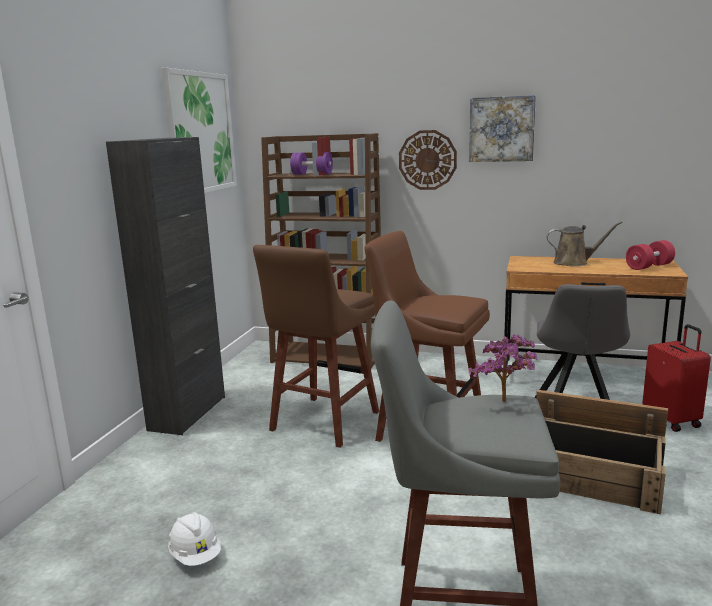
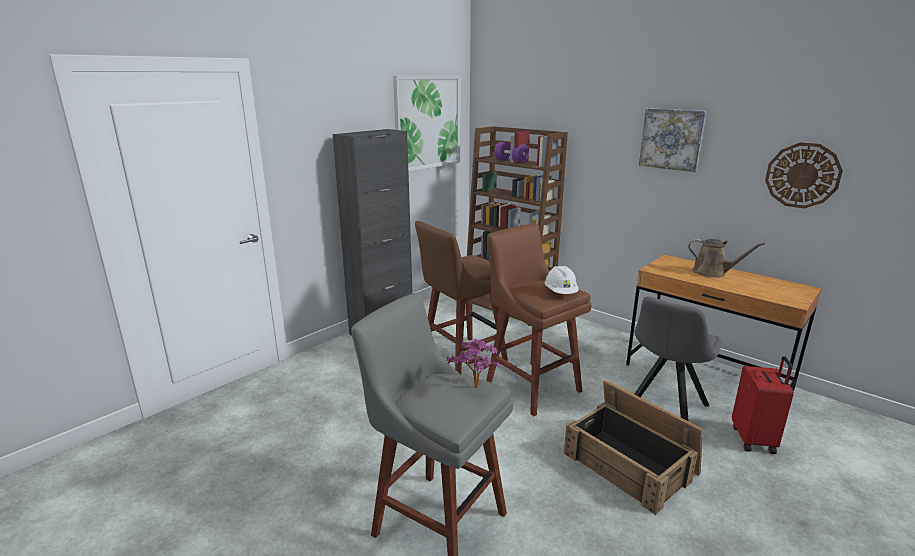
camera: 25 degrees right, 5 degrees up
(196, 555) = (314, 427): white hard hat -> white hard hat (560, 293)
(427, 160) = (606, 159): wall clock -> wall clock (802, 175)
(649, 266) = (782, 291): red dumbbell -> none

